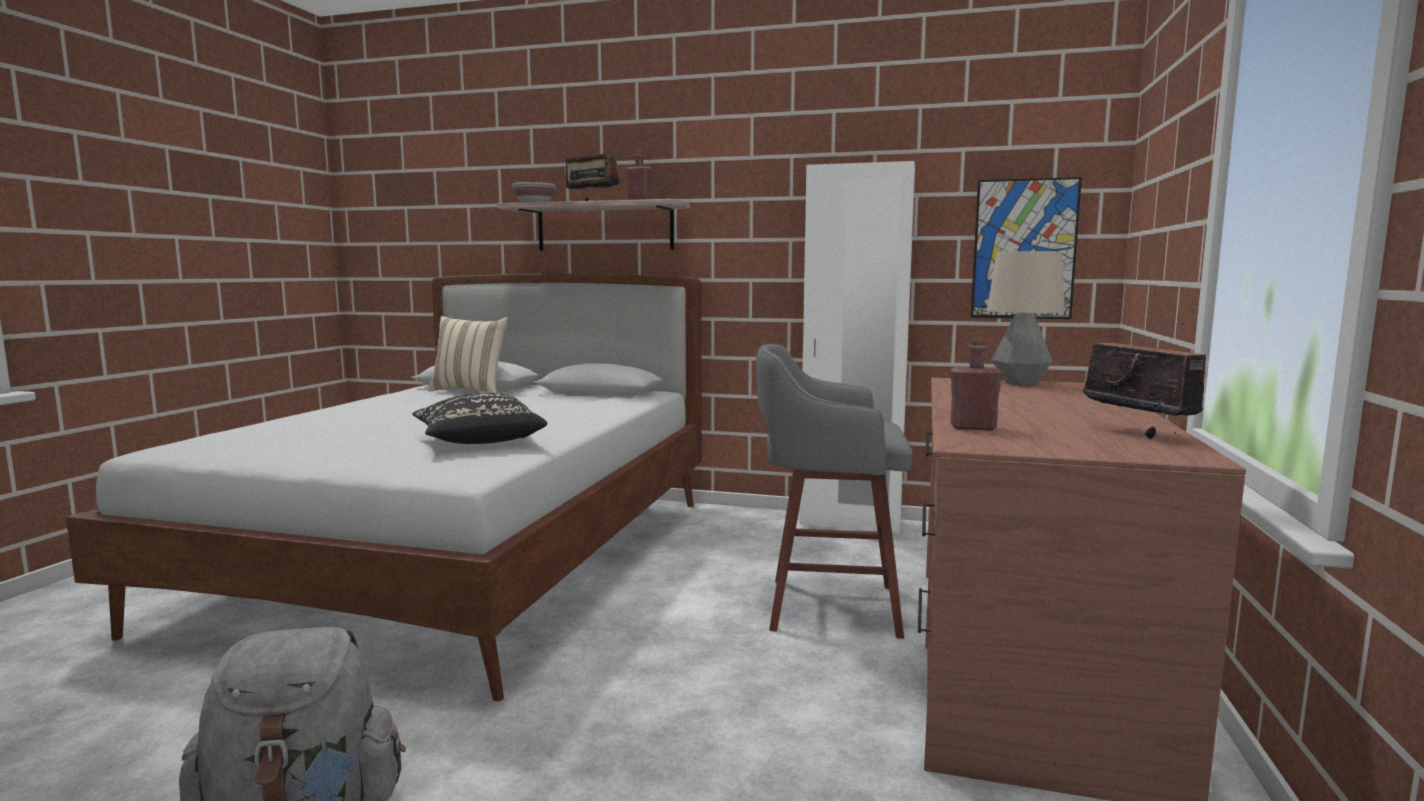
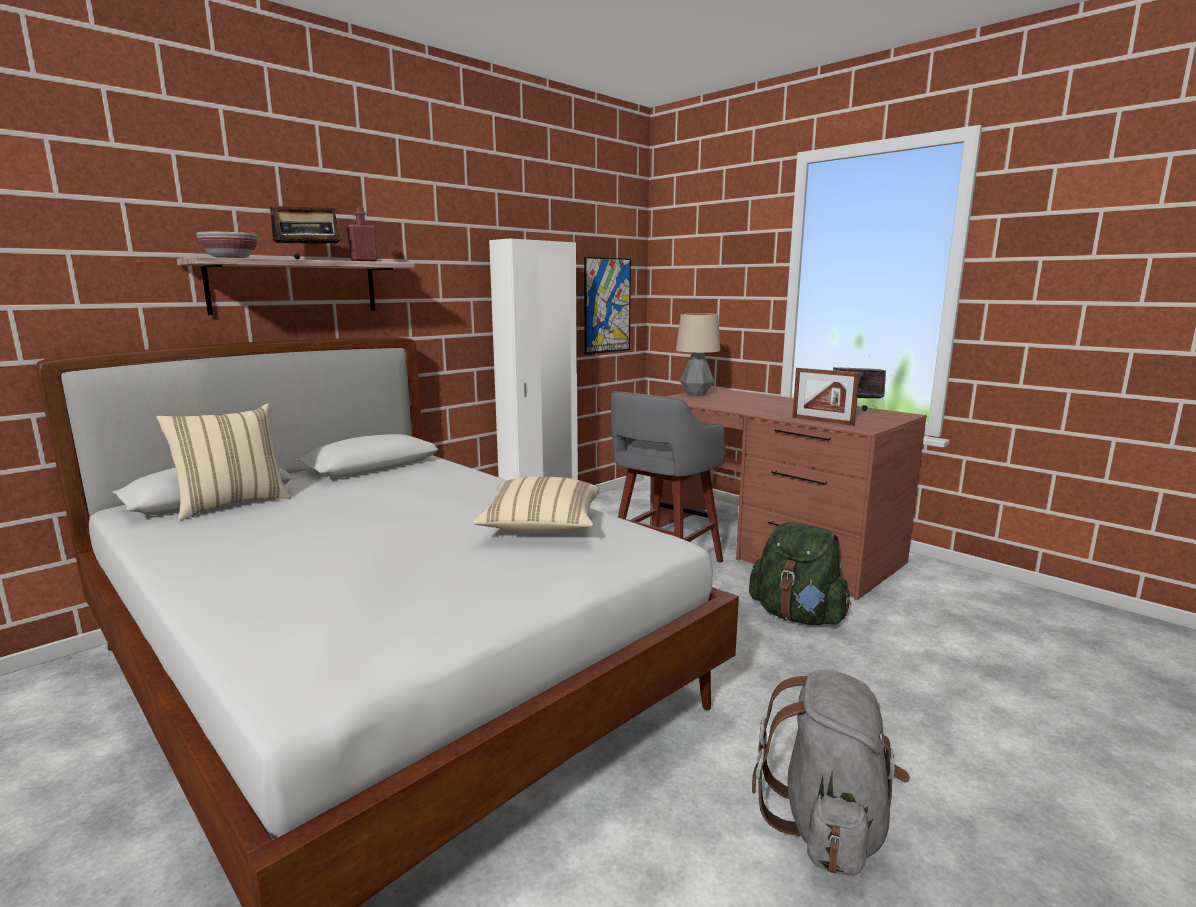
camera: 60 degrees left, 5 degrees up
(478, 441) = (541, 527): black pillow -> beige pillow
(796, 723) = (797, 616): none -> green backpack
(973, 427) = (822, 421): red bottle -> picture frame

